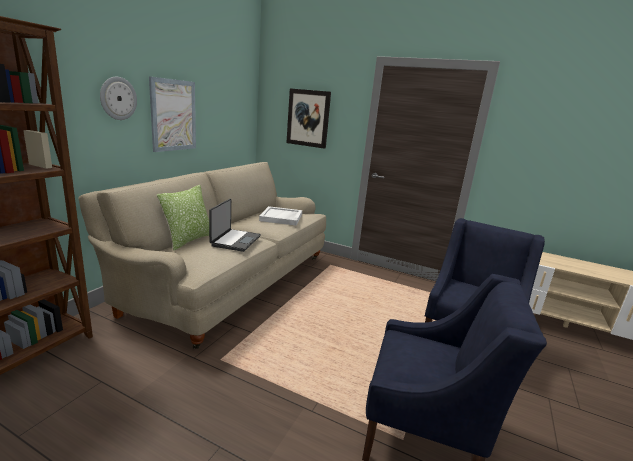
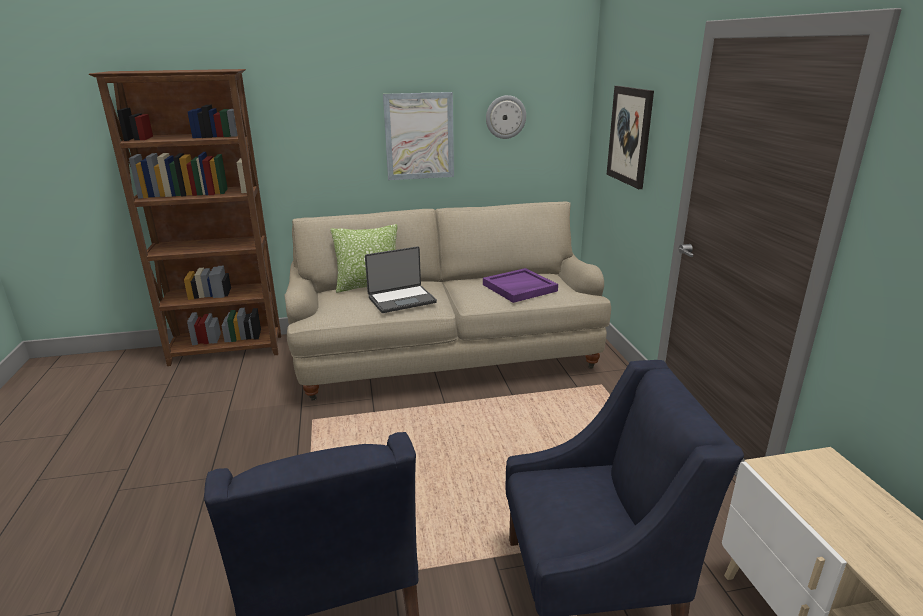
camera: 55 degrees right, 5 degrees up
(118, 98) = (342, 122): wall clock -> wall clock (505, 117)
(281, 218) = (519, 288): white tray -> purple tray

